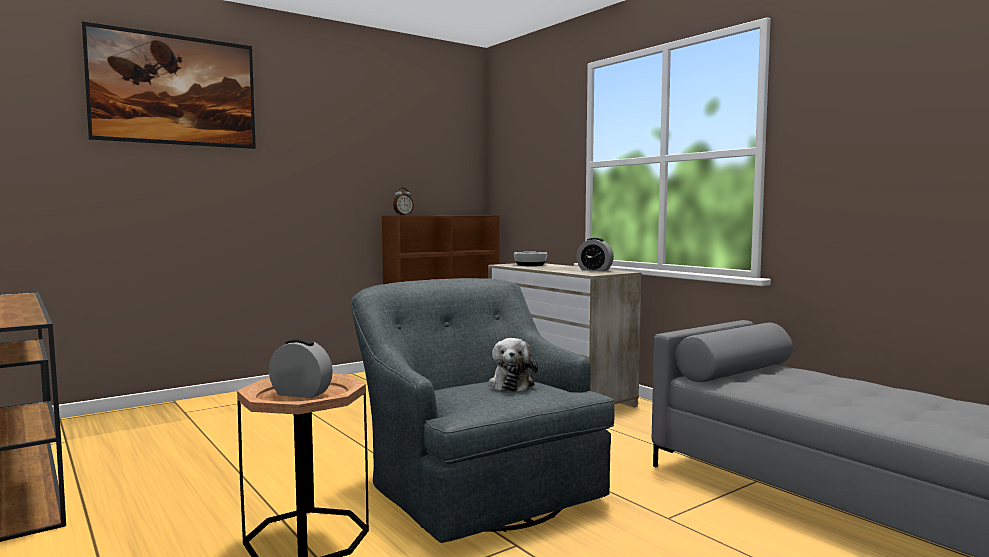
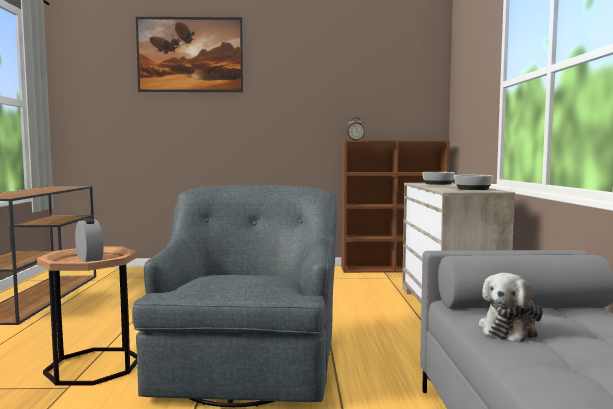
camera: 35 degrees right, 0 degrees up
(511, 384) = (253, 278): plush toy -> plush toy (509, 329)
(594, 270) = (473, 189): alarm clock -> bowl

